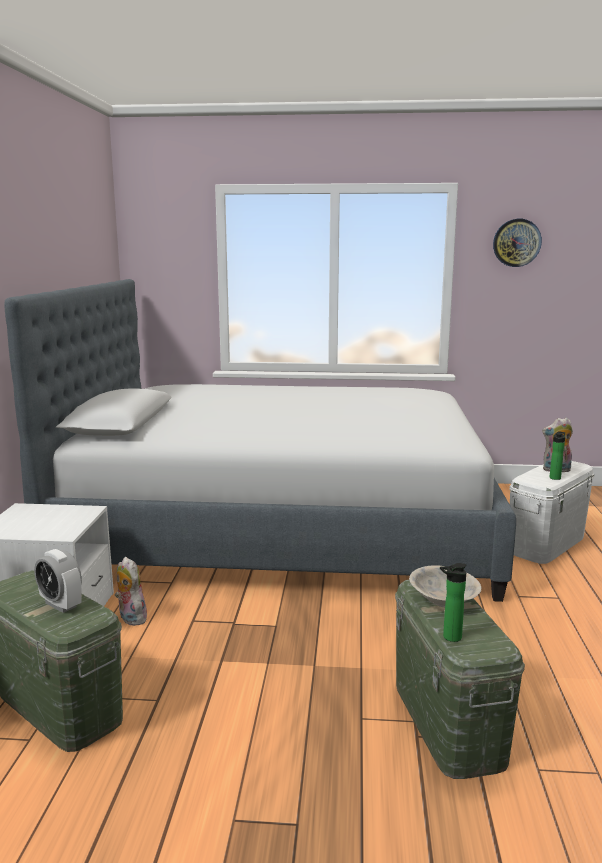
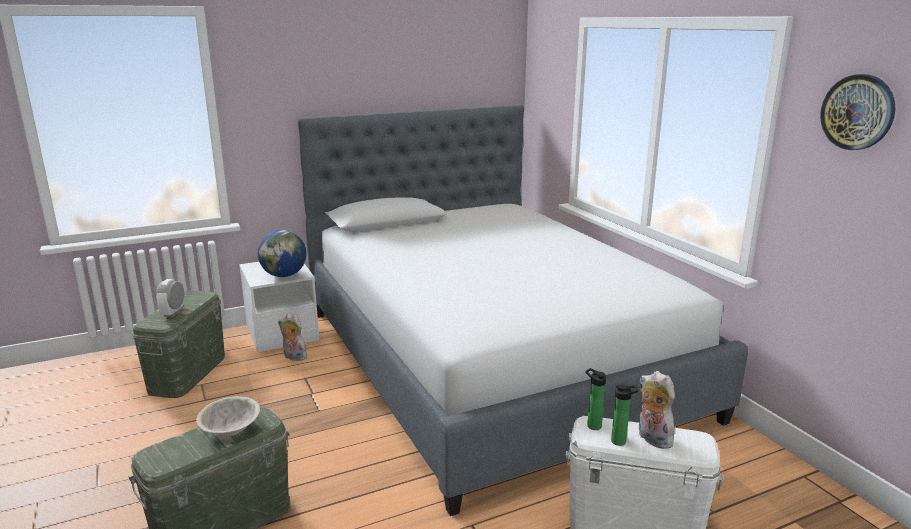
camera: 60 degrees right, 5 degrees up
(71, 518) = (284, 275): none -> globe
(130, 618) = (293, 357): plush toy -> plush toy turned 90 degrees counterclockwise
(449, 637) = (168, 442): bottle -> bottle (592, 425)

